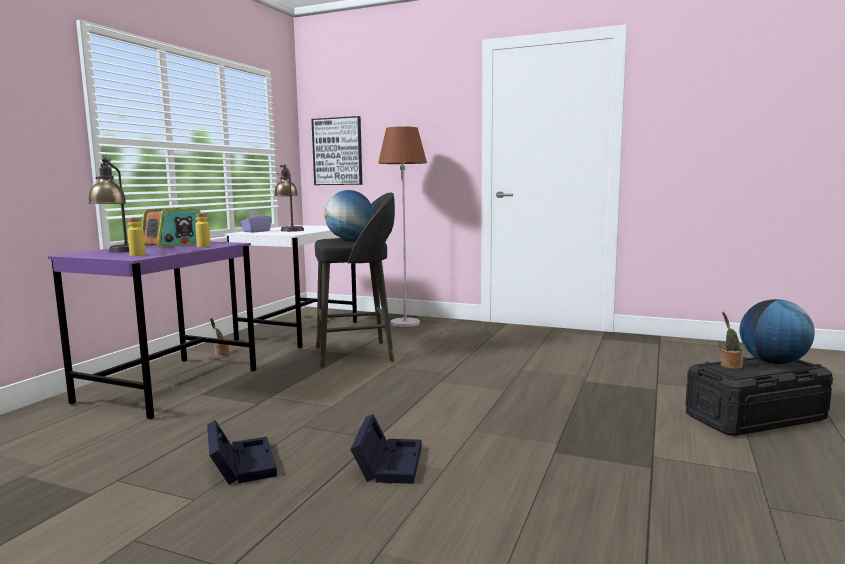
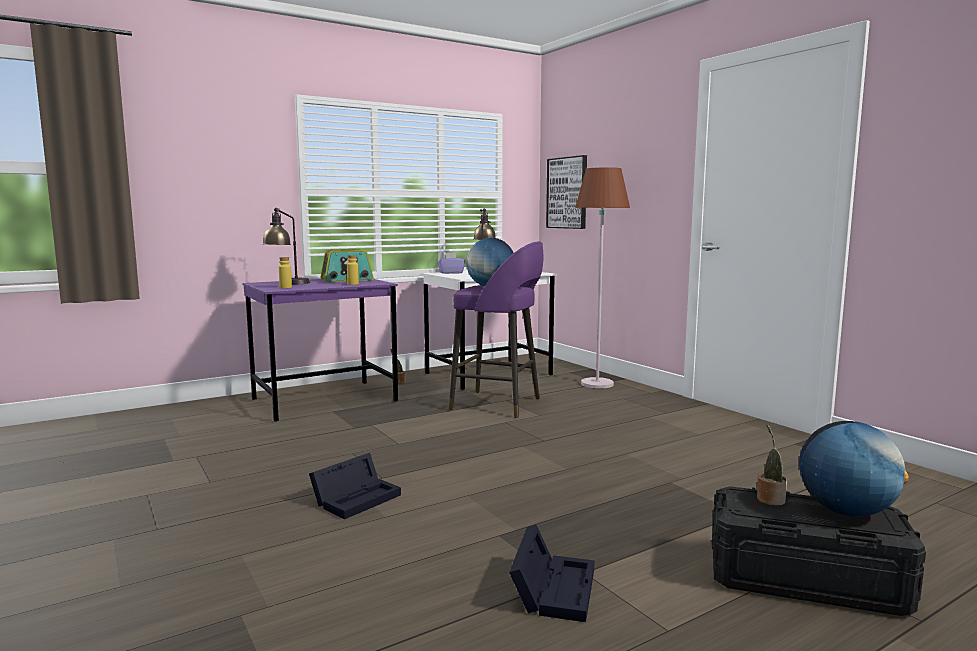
camera: 35 degrees right, 0 degrees up
(241, 463) = (271, 467): black storage box -> black storage box (553, 587)
(357, 354) = (498, 404): black stool -> purple stool

